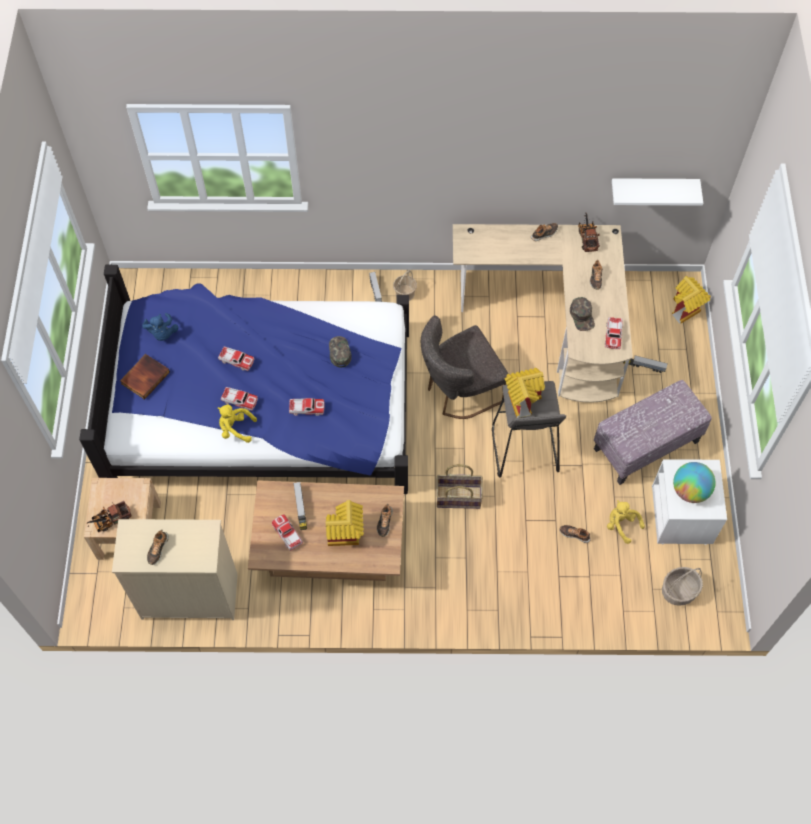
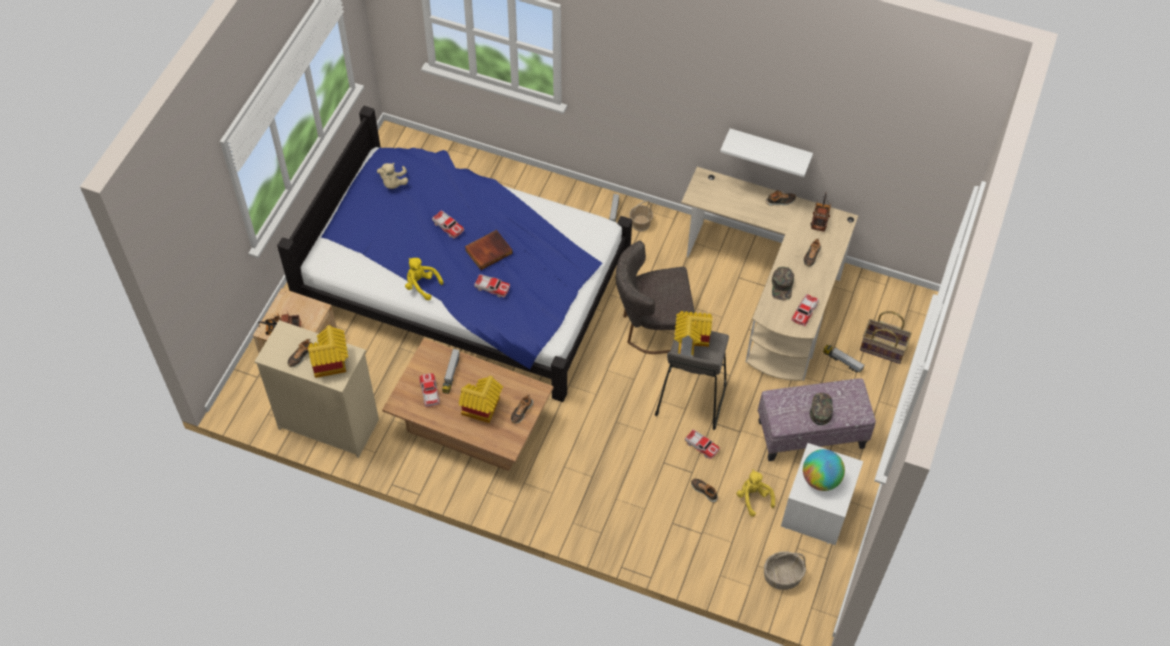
camera: 20 degrees right, 5 degrees down
(145, 377) = (361, 215): book -> book (488, 251)
(162, 333) = (393, 183): blue plush toy -> beige plush toy
(239, 400) = (435, 261): toy car -> toy car (701, 446)
(339, 352) = (543, 249): green cap -> green cap (821, 409)
(458, 496) = (609, 420): basket -> basket (883, 348)
(653, 188) = (892, 185): white shelf -> white shelf (769, 150)
(686, 310) = (908, 323): toy house -> toy house (332, 365)

